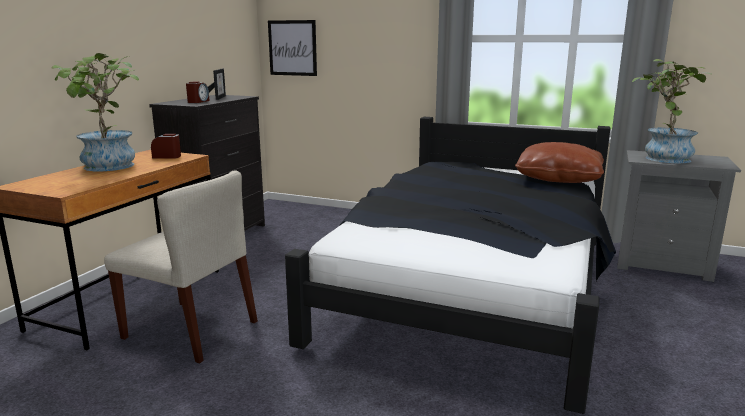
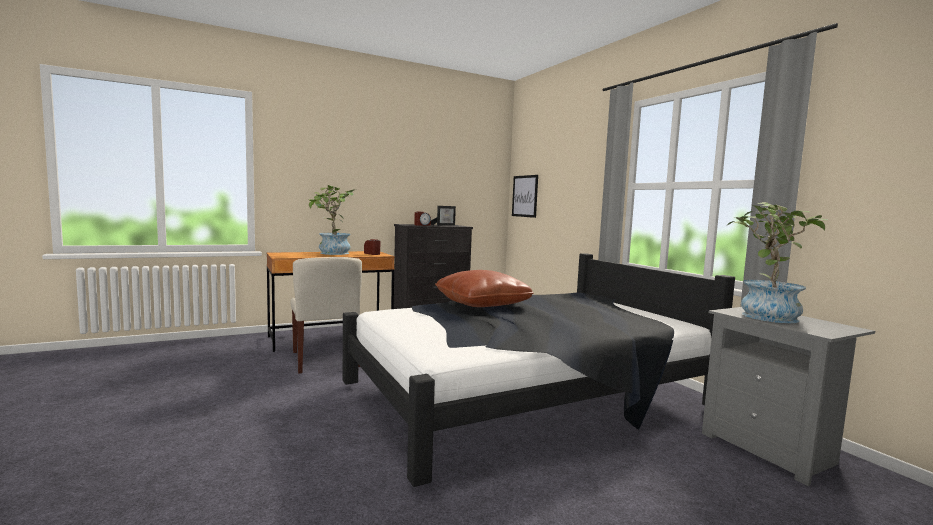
camera: 40 degrees right, 10 degrees down
(558, 179) = (656, 321): brown pillow -> brown pillow (482, 304)

